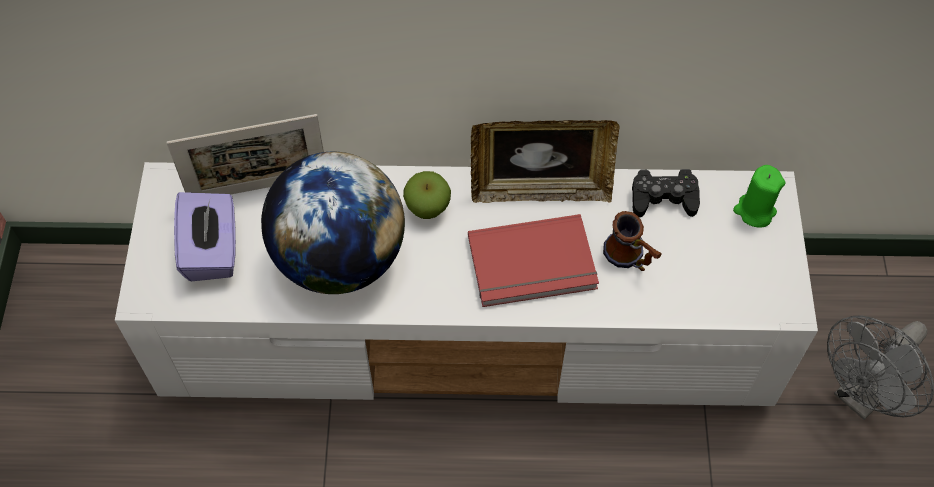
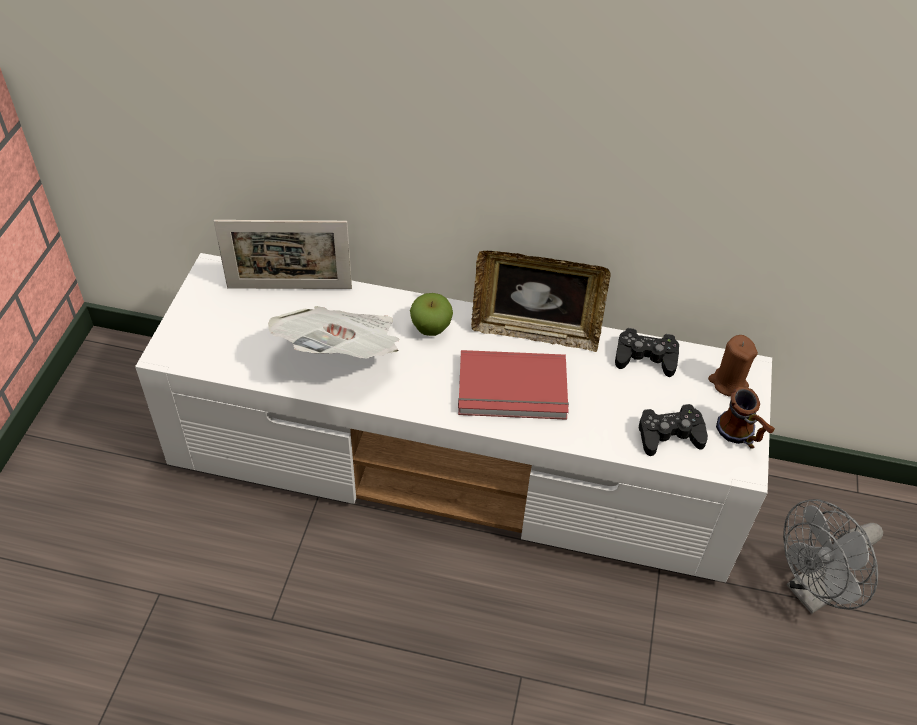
camera: 10 degrees right, 10 degrees down
(212, 250) = (235, 328): purple tissue box -> none
(340, 258) = (343, 354): globe -> newspaper
(630, 259) = (603, 401): mug -> mug (741, 436)
(707, 285) = (669, 435): none -> black game controller
(754, 211) = (728, 383): green candle -> brown candle

